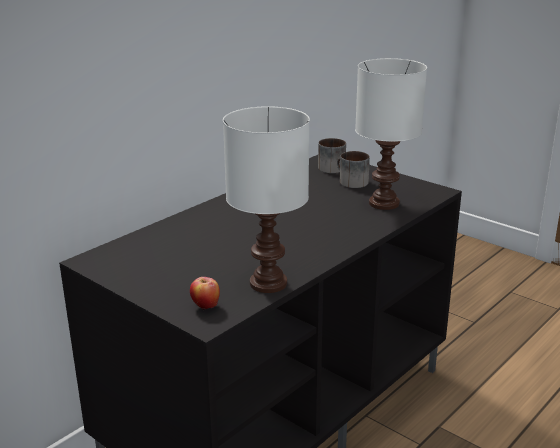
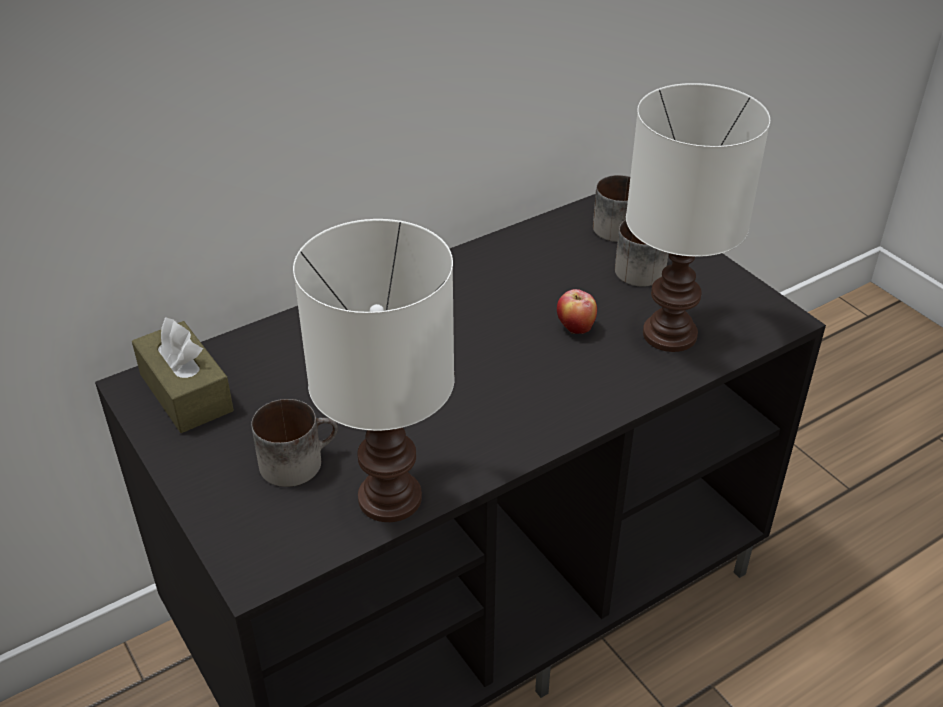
camera: 15 degrees right, 15 degrees up
(120, 259) = (186, 392): none -> brown tissue box
(205, 276) = (298, 460): none -> mug
(205, 306) = (268, 532): apple -> apple (575, 328)

